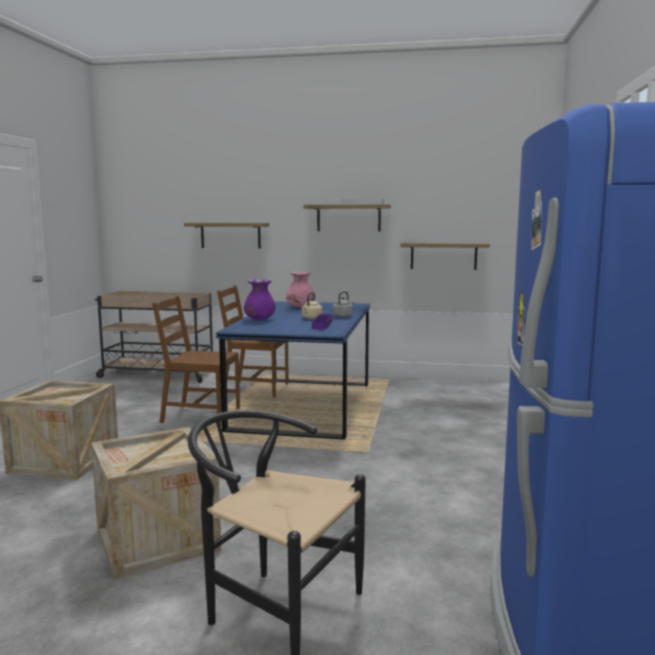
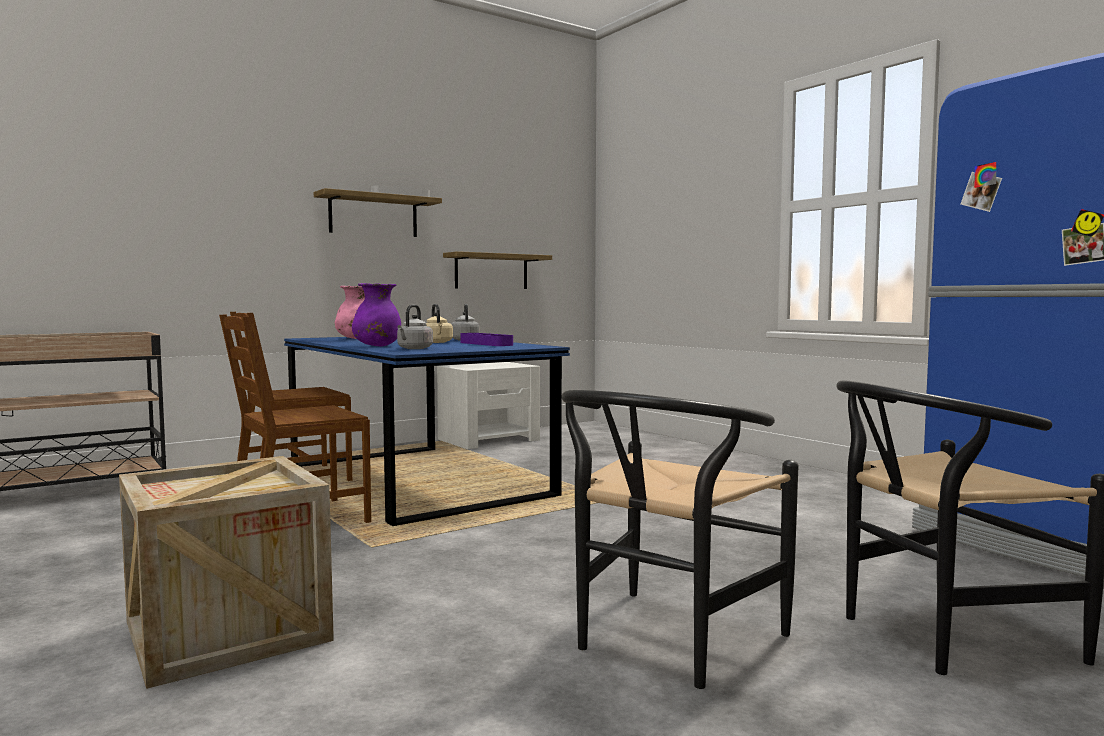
camera: 45 degrees left, 5 degrees down
(157, 540) = (666, 643): crate -> black chair
(230, 235) = (179, 232): shelf -> none
(257, 326) = (414, 348): none -> grey kettle
(421, 385) = (489, 439): none -> white nightstand

